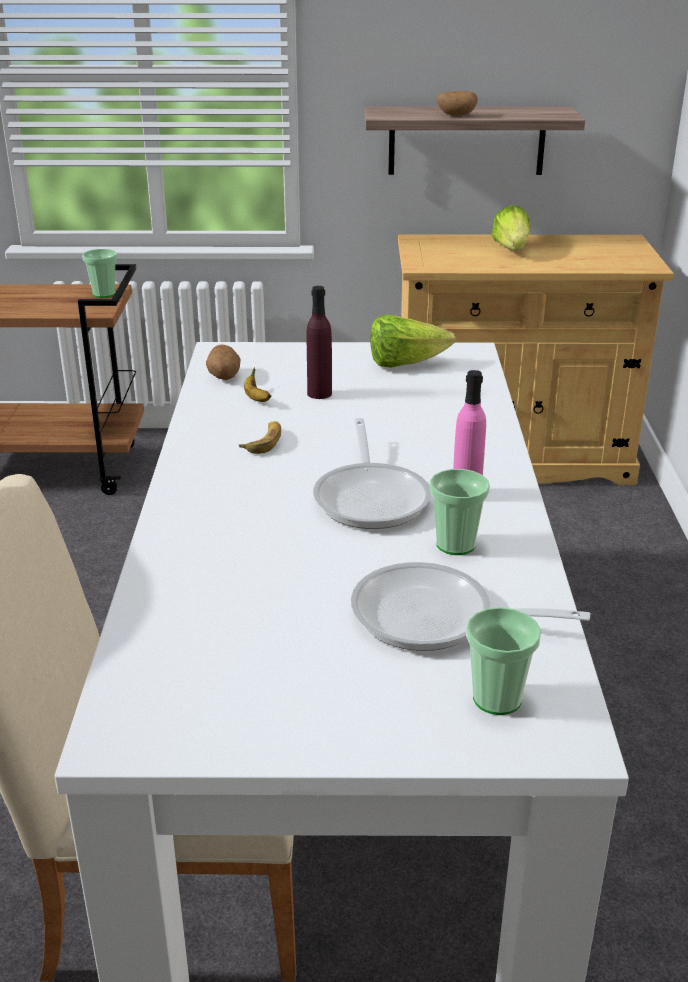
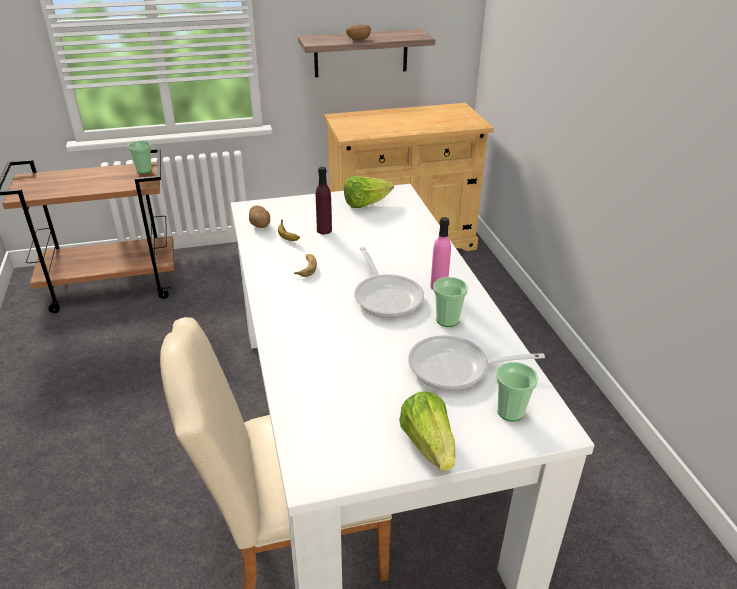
camera: 15 degrees left, 5 degrees up
(511, 249) = (396, 119): lettuce -> lettuce (428, 444)

